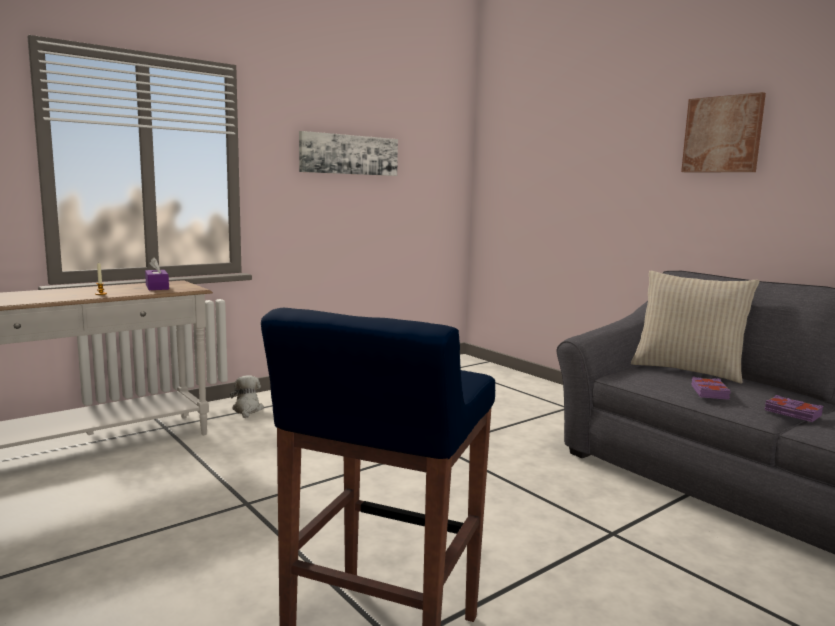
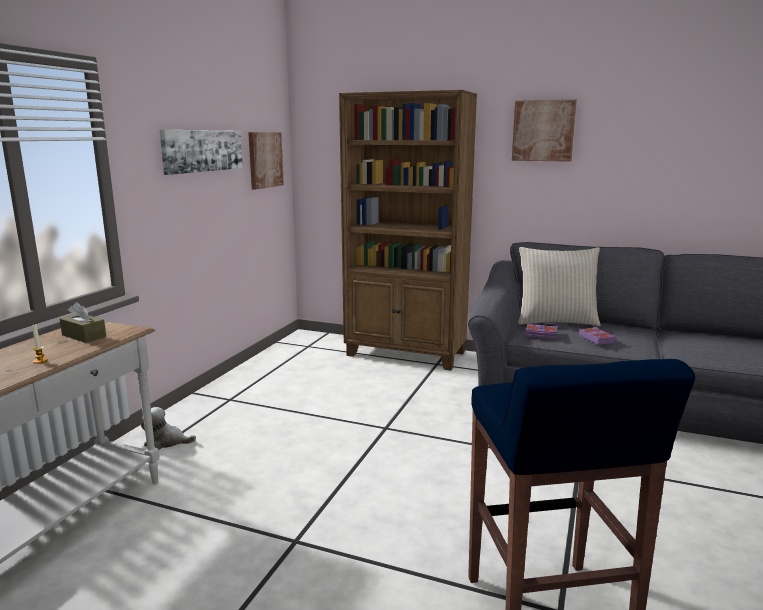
camera: 30 degrees left, 5 degrees up
(157, 287) = (84, 336): purple tissue box -> brown tissue box
(247, 410) = (166, 441): plush toy -> plush toy turned 45 degrees counterclockwise
(432, 171) = (264, 160): none -> picture
(545, 393) = (406, 354): none -> brown bookcase
(792, 413) = (656, 345): purple book -> purple book (541, 334)

